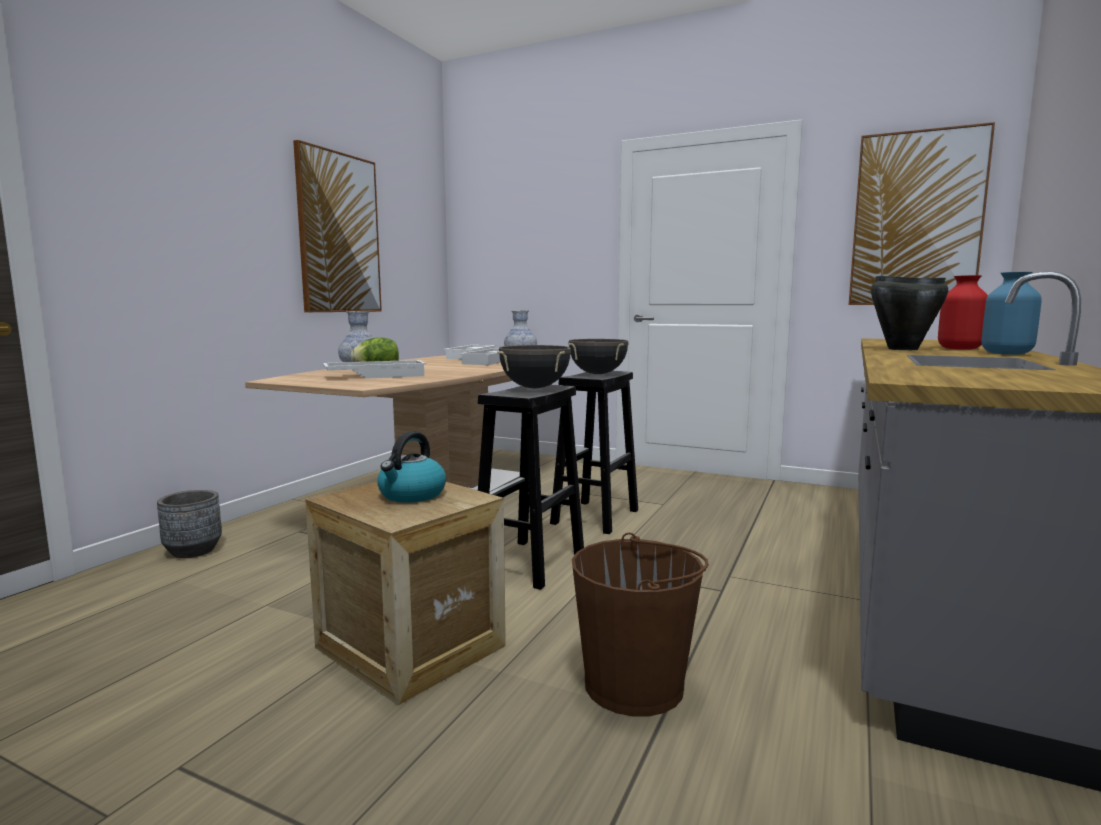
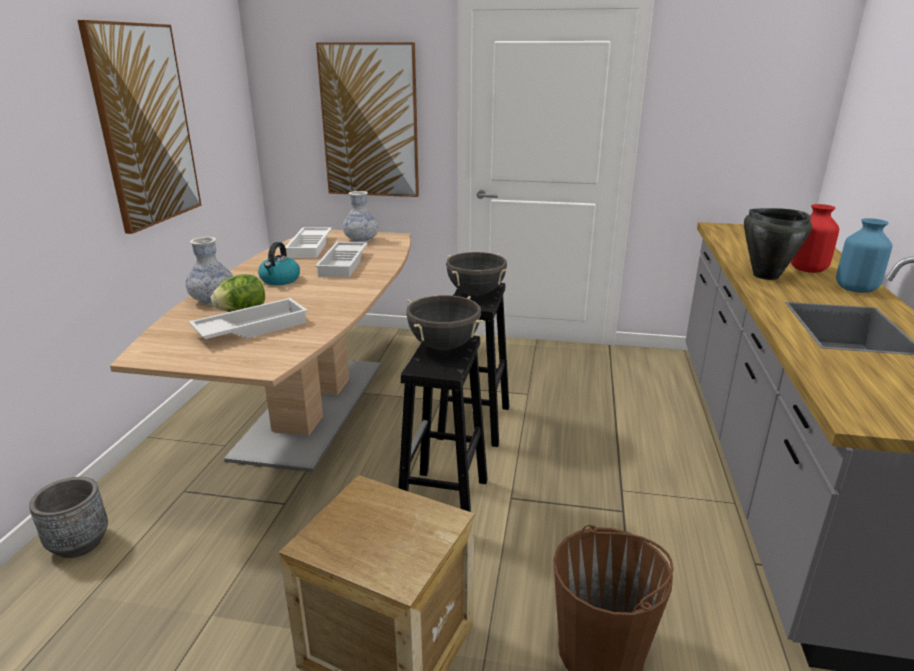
camera: 15 degrees left, 15 degrees up
(412, 495) = (385, 525): kettle -> kettle (280, 280)
(916, 219) = (754, 108): picture -> picture (370, 121)

